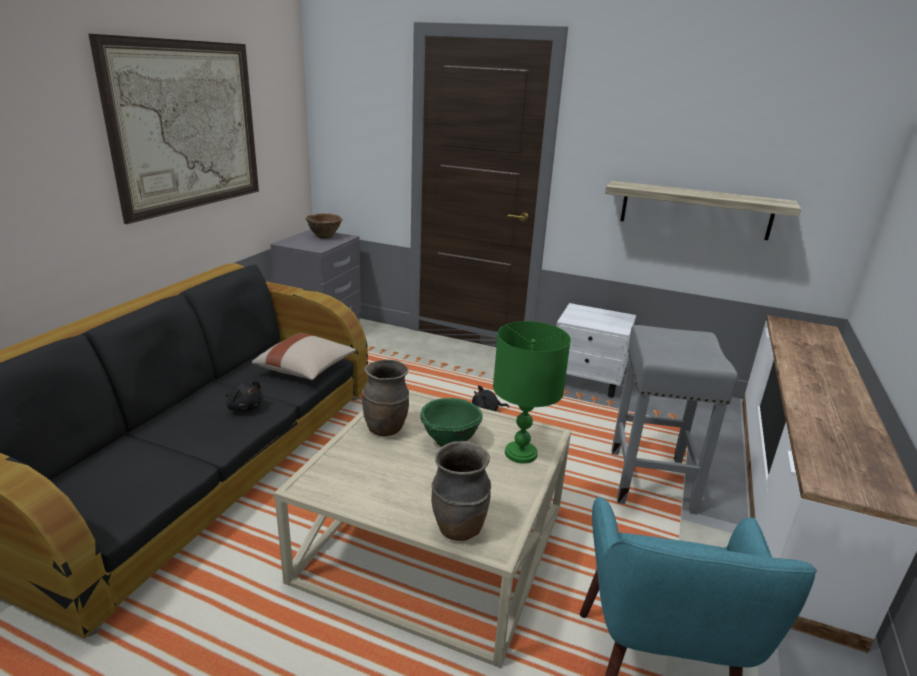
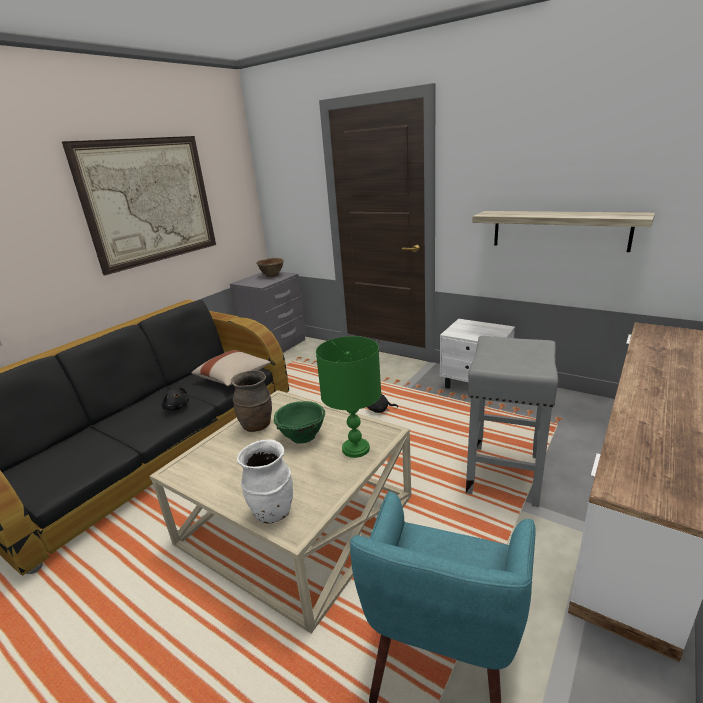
camera: 15 degrees right, 0 degrees up
(458, 528) = (272, 512): brown vase -> white vase

